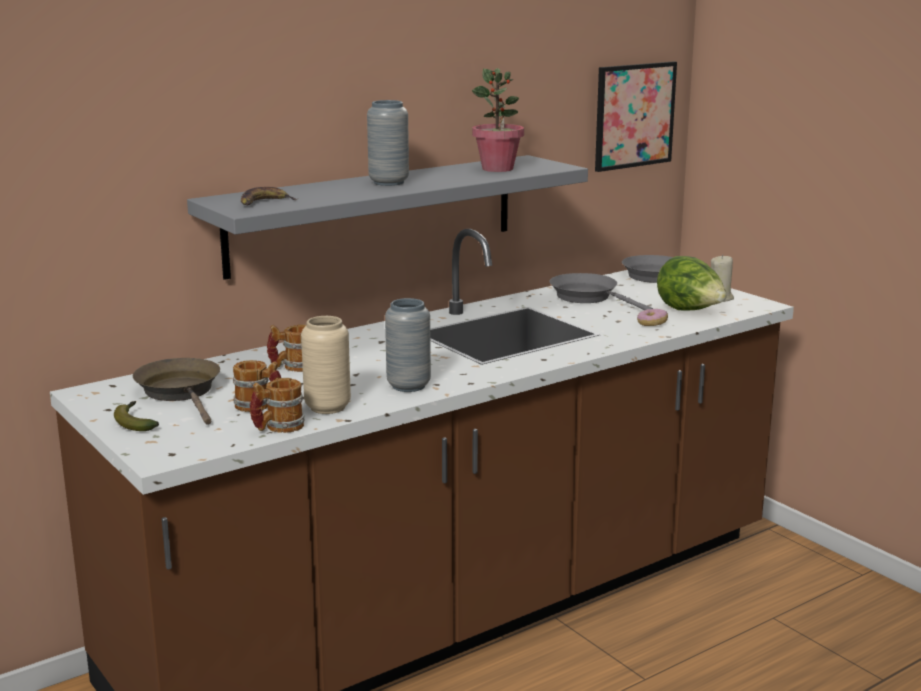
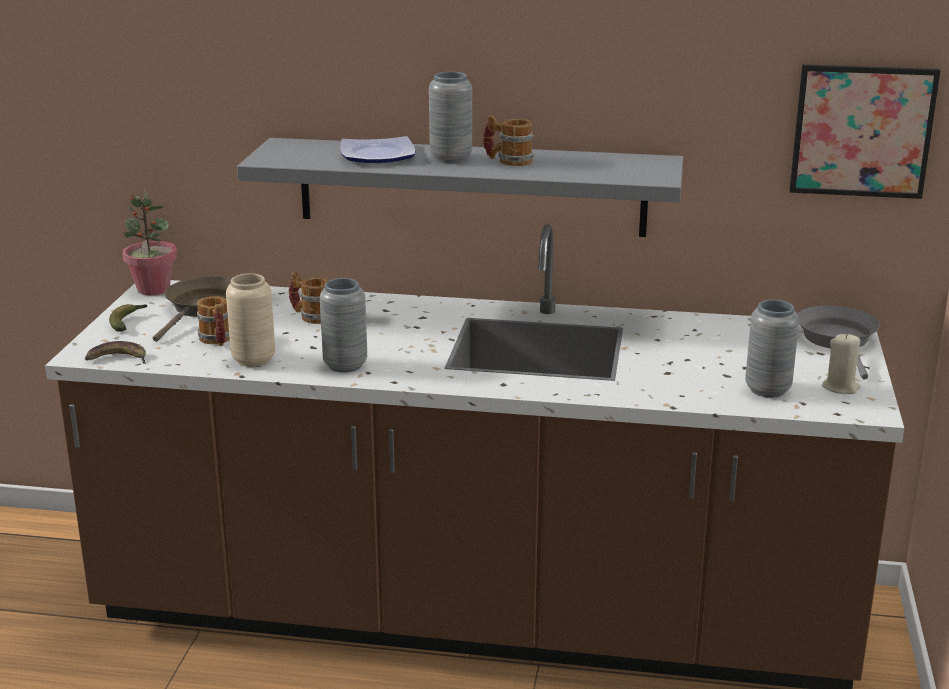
camera: 45 degrees right, 5 degrees up
(264, 202) = (300, 155): banana -> banana (117, 358)
(278, 428) = (189, 363): mug -> mug (508, 161)
(327, 191) = (376, 156): none -> plate
(497, 169) = (591, 166): potted plant -> potted plant (153, 289)
(588, 297) = (704, 338): grey frying pan -> none
(652, 324) = (691, 388): donut -> none
(690, 311) = (767, 390): lettuce -> grey vase

